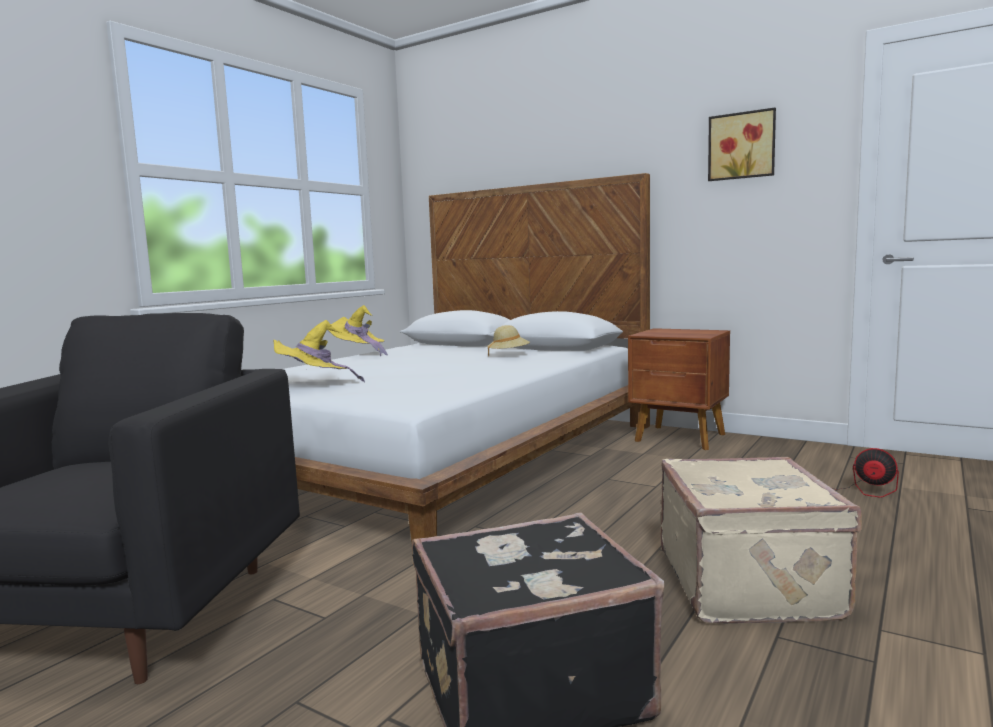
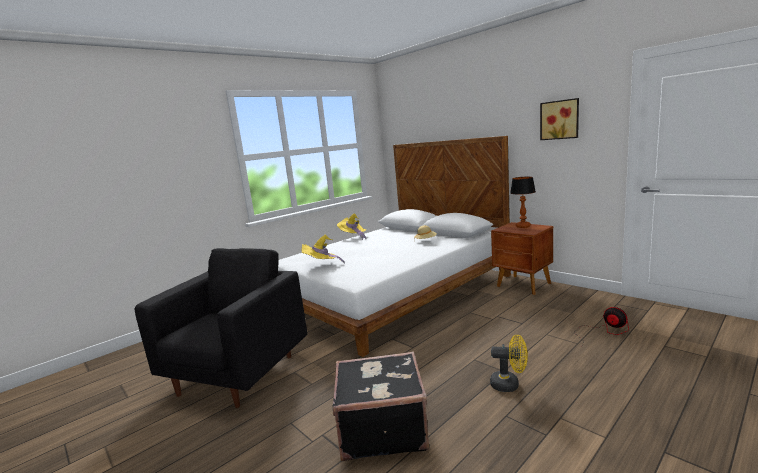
camera: 15 degrees right, 5 degrees up
(679, 331) = (523, 226): none -> table lamp
(750, 583) = (509, 384): beige suitcase -> yellow fan

